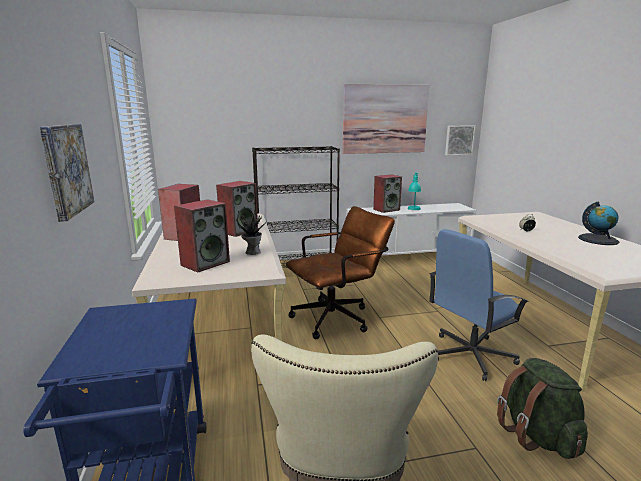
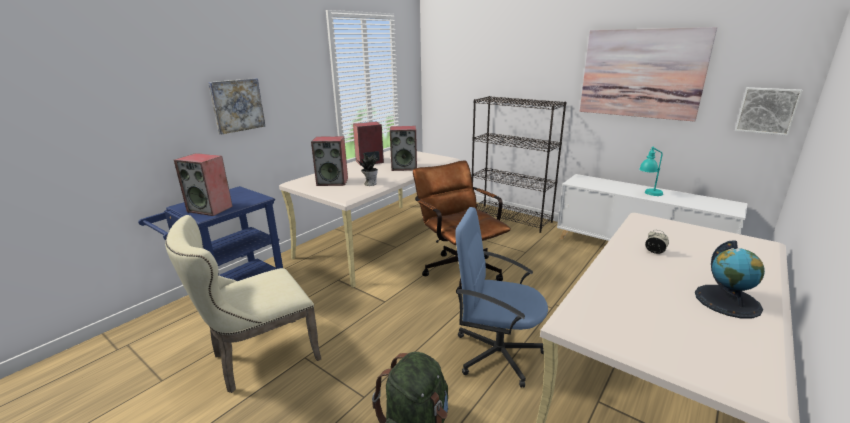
camera: 50 degrees right, 5 degrees up
(338, 317) = (459, 268): brown office chair -> brown office chair turned 135 degrees counterclockwise
(386, 209) = (615, 185): speaker -> speaker (211, 209)

